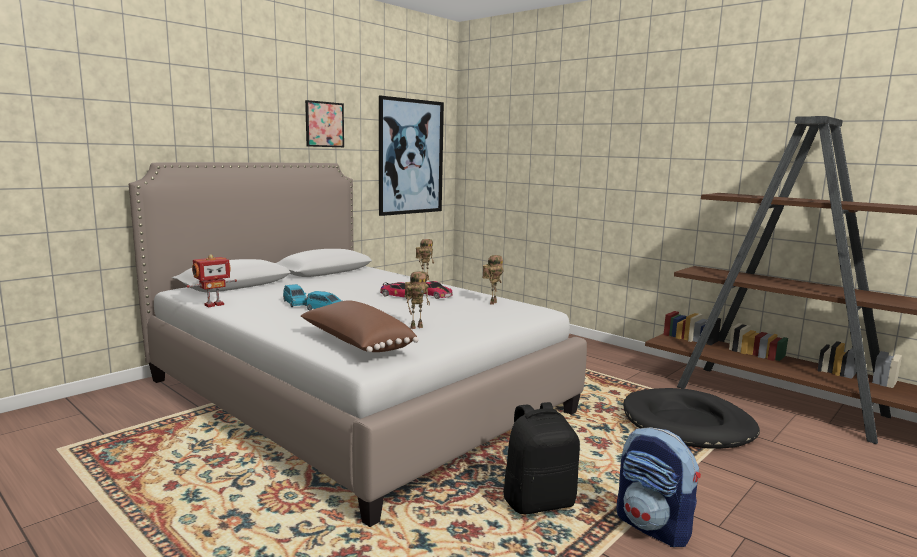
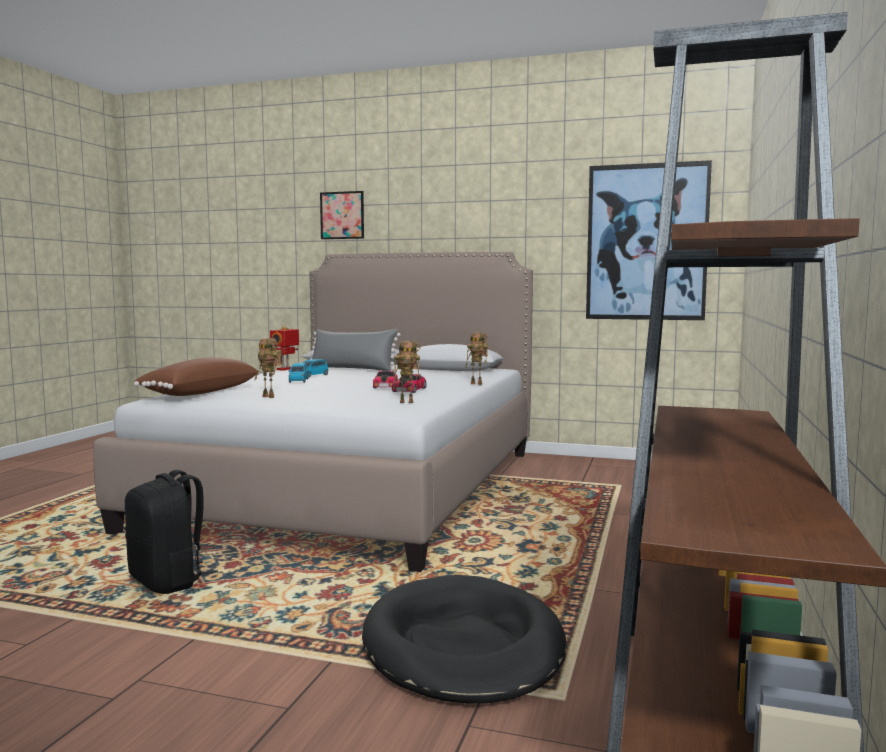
camera: 65 degrees right, 5 degrees down
(213, 304) = (285, 369): toy robot -> toy robot turned 90 degrees clockwise
(268, 289) = (352, 369): none -> grey pillow
(324, 124) = (509, 209): picture -> picture (342, 215)
(654, 527) = (128, 640): backpack -> none

